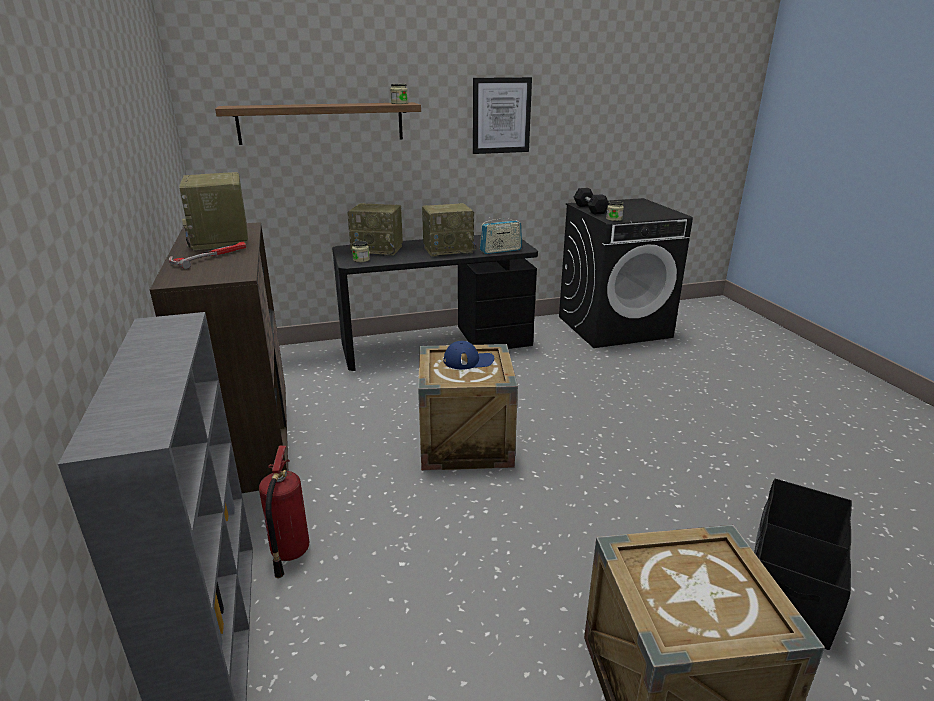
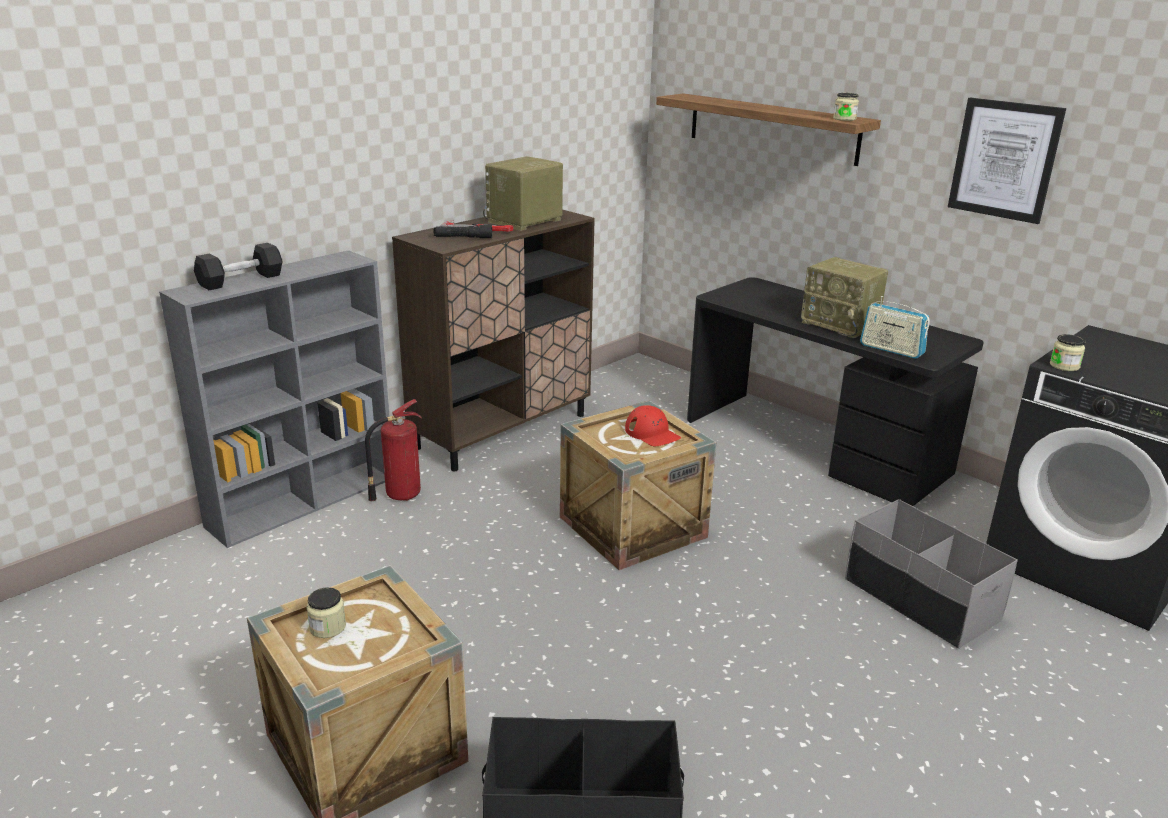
camera: 60 degrees right, 0 degrees up
(222, 265) = (463, 238): none -> black flashlight
(361, 260) = (732, 297): jar -> jar (328, 627)
(378, 249) = (777, 295): radio -> none
(468, 361) = (652, 433): blue cap -> red cap
(590, 209) = (1087, 344): black dumbbell -> black dumbbell (241, 280)
(617, 378) = (920, 600): none -> grey storage box

